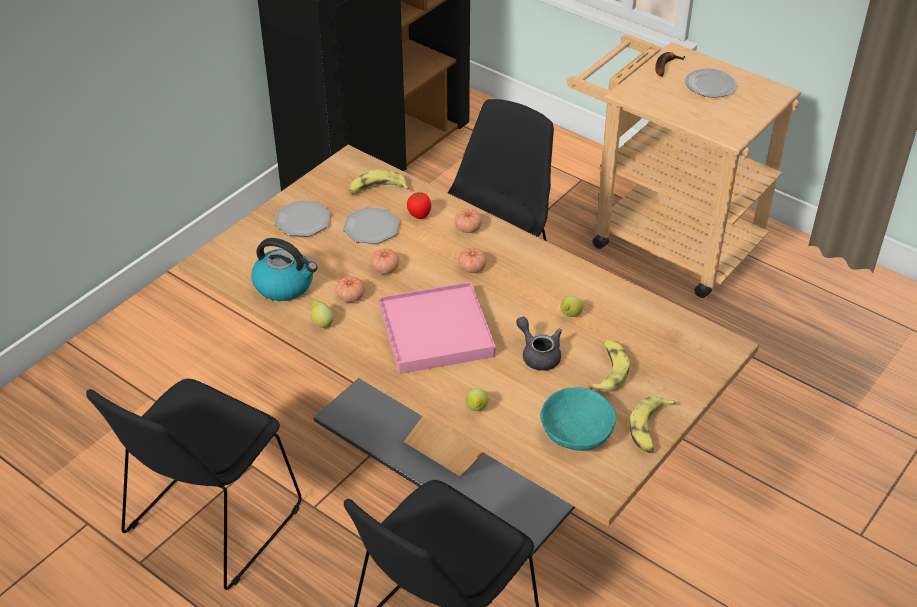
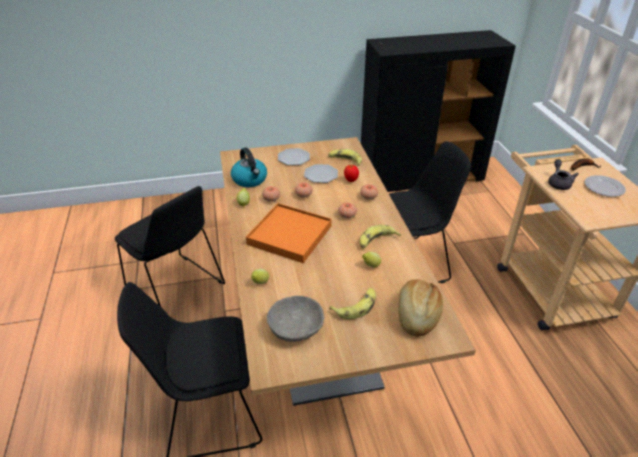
camera: 40 degrees right, 5 degrees down
(210, 524) = (177, 290): black chair -> black chair turned 120 degrees counterclockwise
(435, 331) = (289, 235): pink tray -> orange tray
(538, 354) = (327, 275): grey teapot -> grey teapot (559, 183)
(576, 432) = (295, 328): turquoise bowl -> grey bowl
(650, 429) = (340, 354): banana -> banana (376, 241)
(674, 342) = (416, 315): none -> bread

